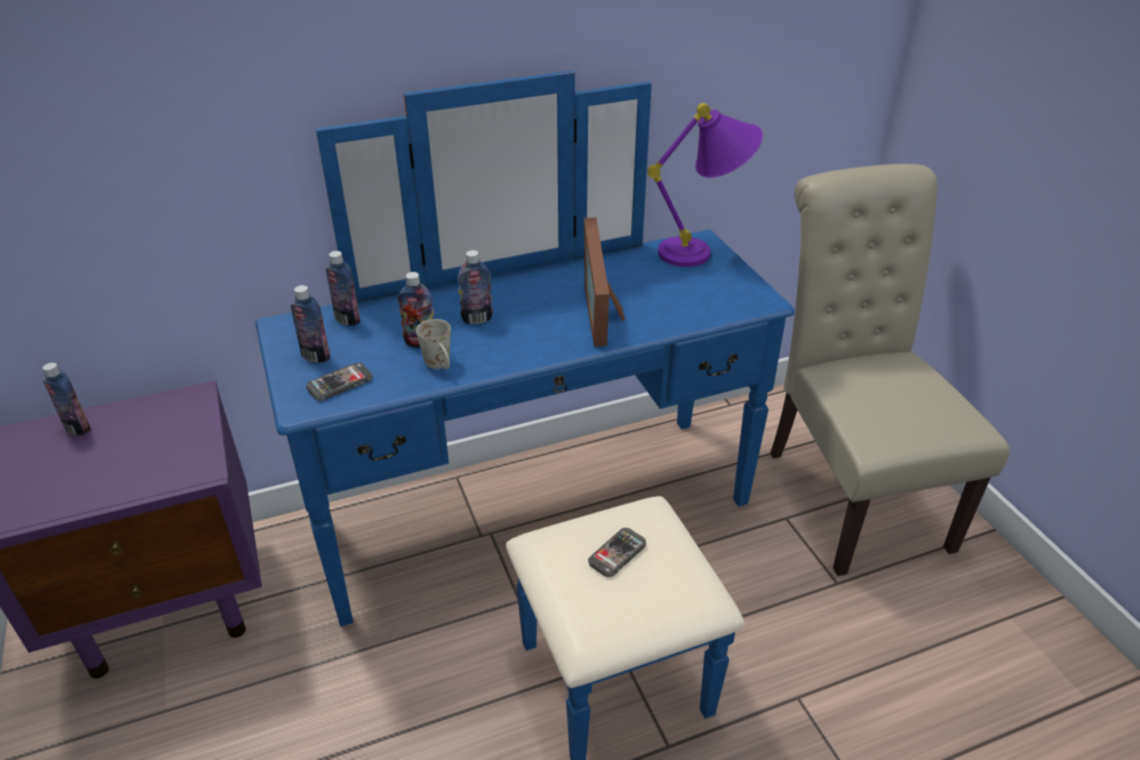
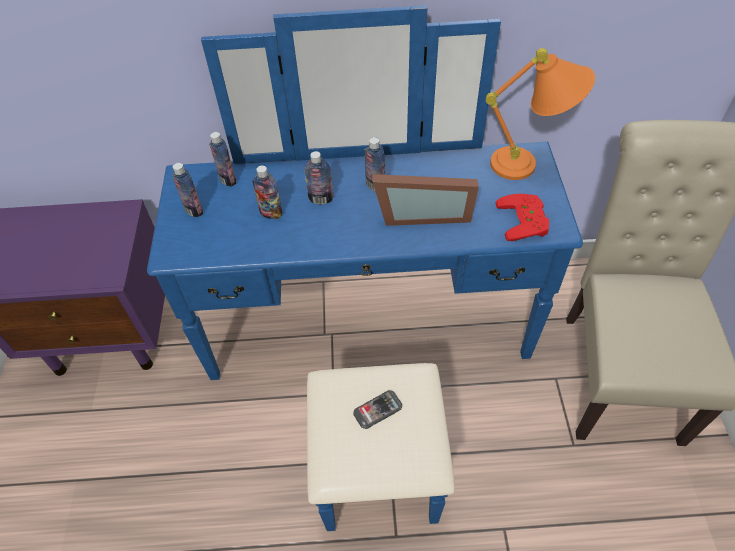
camera: 20 degrees right, 15 degrees up
(77, 428) = (45, 221): bottle -> bottle (375, 186)
(340, 383) = (201, 240): phone -> none
(440, 366) = (277, 239): white mug -> none
(605, 312) = (422, 213): picture frame -> picture frame turned 105 degrees counterclockwise
(703, 252) = (530, 166): purple table lamp -> orange table lamp
(724, 299) = (526, 220): none -> red game controller

